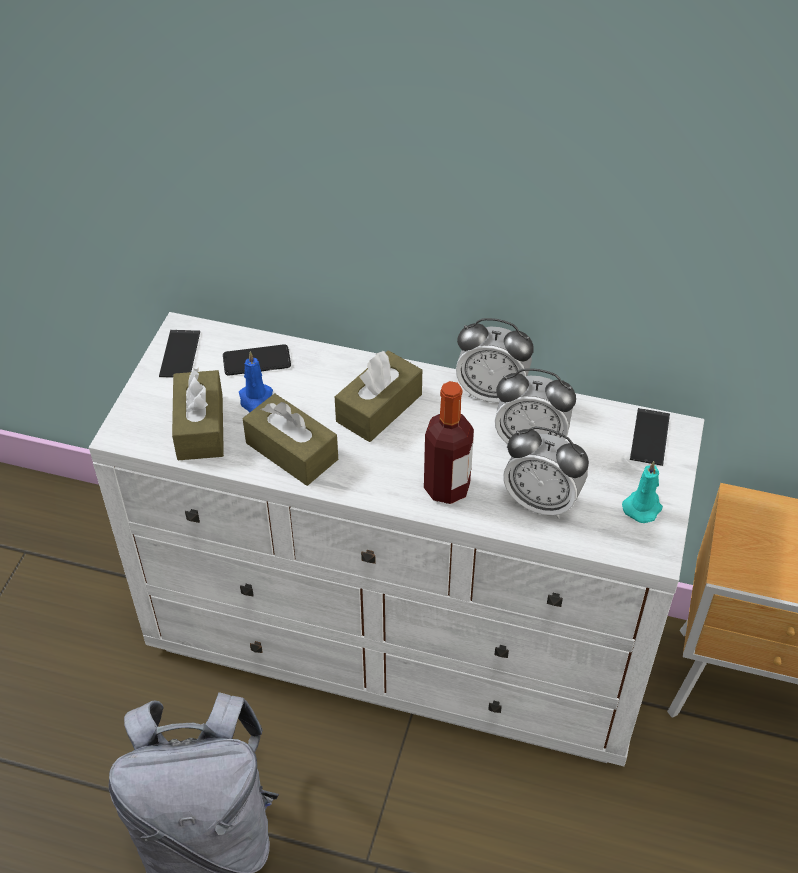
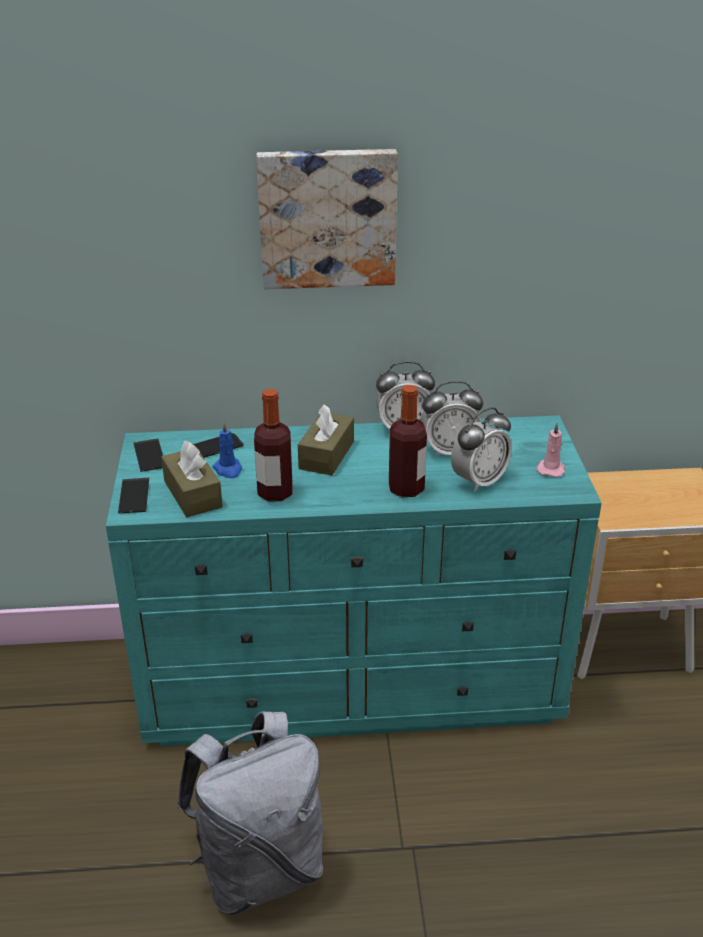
camera: 20 degrees left, 15 degrees down
(292, 451) = (275, 493): brown tissue box -> bottle
(403, 639) = (354, 684): white dresser -> turquoise dresser
(417, 124) = (327, 217): none -> picture
(541, 501) = (479, 481): alarm clock -> alarm clock turned 45 degrees counterclockwise
(643, 506) = (551, 469): turquoise candle -> pink candle
(649, 437) = (530, 431): phone -> phone (134, 496)

